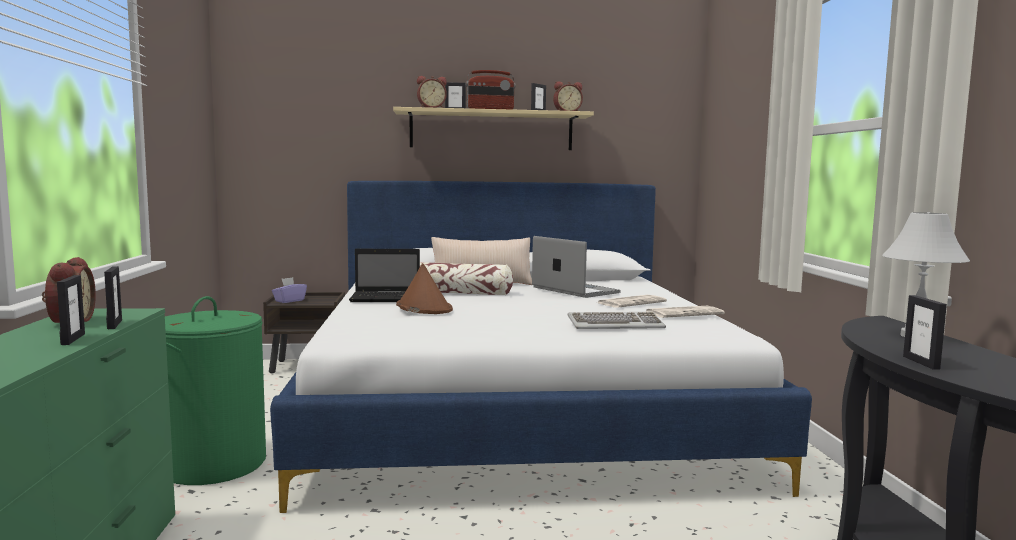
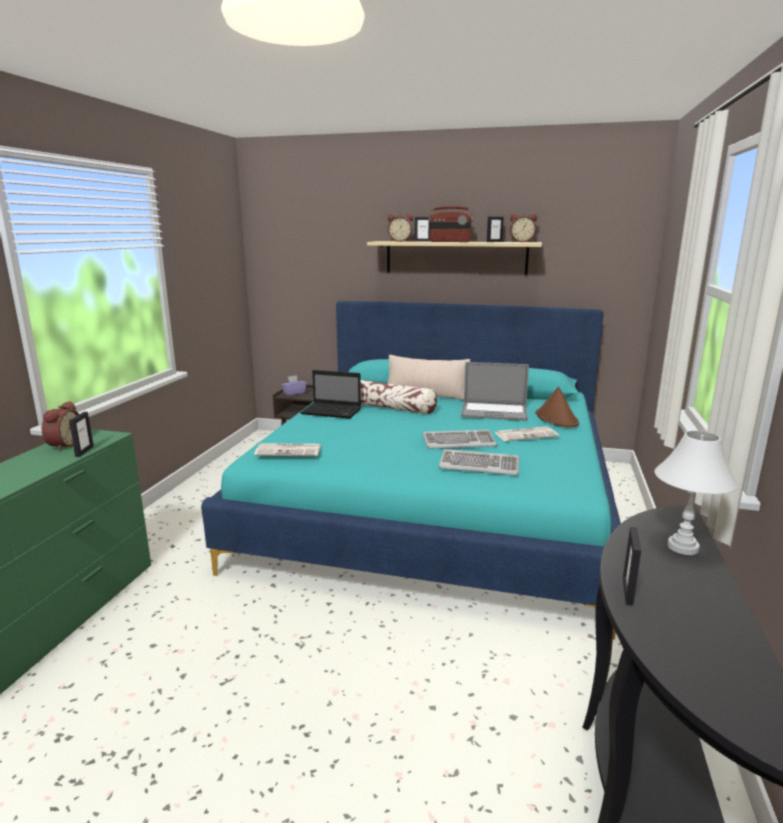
camera: 20 degrees right, 10 degrees up
(73, 339) = (46, 467): picture frame -> none
(213, 464) = (198, 524): green laundry basket -> none
(423, 308) = (342, 429): brown hat -> brown hat (556, 418)
(518, 410) = (436, 506): white bed -> turquoise bed
(568, 311) = (459, 442): none -> keyboard
(575, 290) = (494, 412): laptop -> laptop turned 120 degrees clockwise
(684, 313) = (559, 455): newspaper -> newspaper (289, 450)

